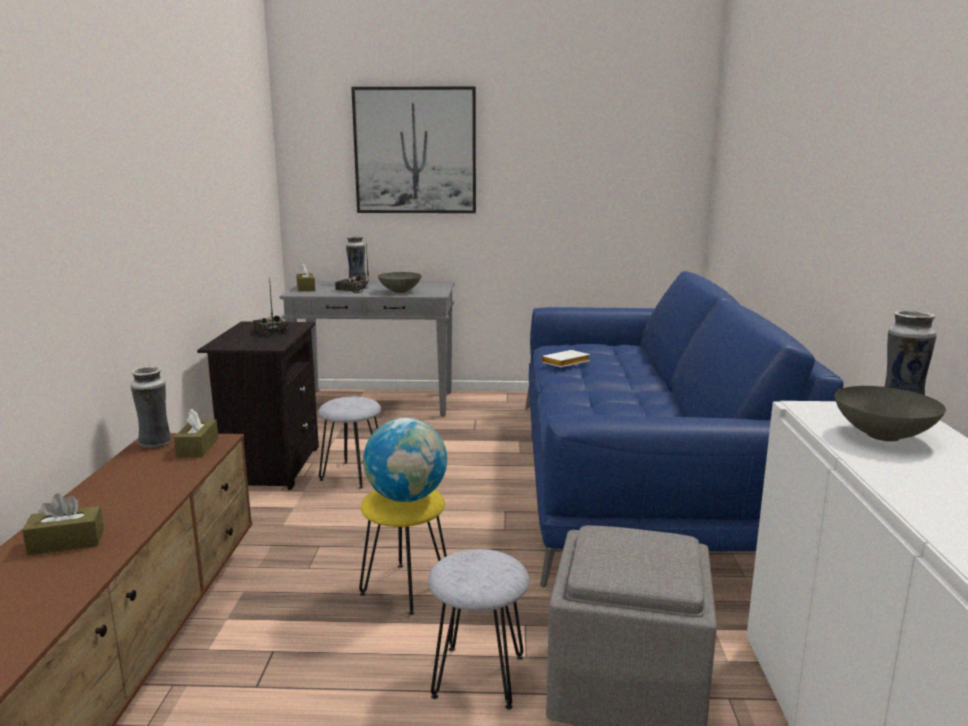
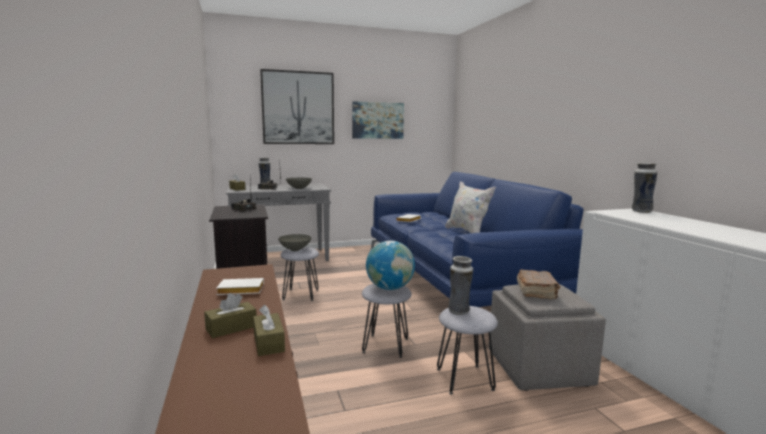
camera: 20 degrees left, 5 degrees down
(145, 479) = (239, 291): none -> white book
(155, 444) = (220, 274): vase -> vase (459, 311)
(198, 447) = (252, 273): brown tissue box -> brown tissue box (269, 343)
(406, 588) = (386, 345): yellow stool -> grey stool
(558, 169) = (377, 120): none -> picture
(620, 550) = (536, 292): none -> brown book
(644, 399) = (467, 232): none -> white pillow
(882, 435) = (650, 217): grey bowl -> grey bowl (295, 249)

